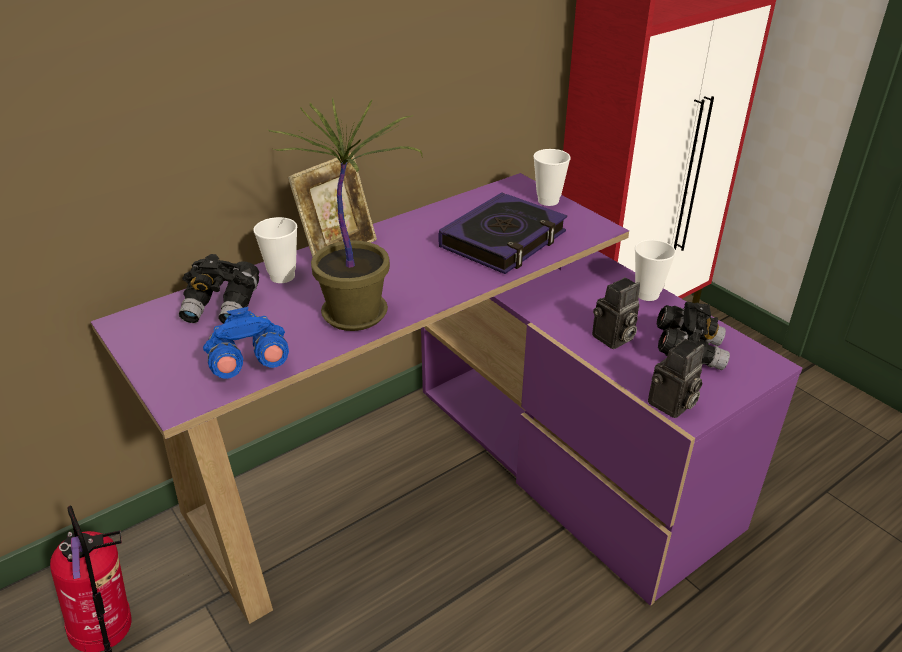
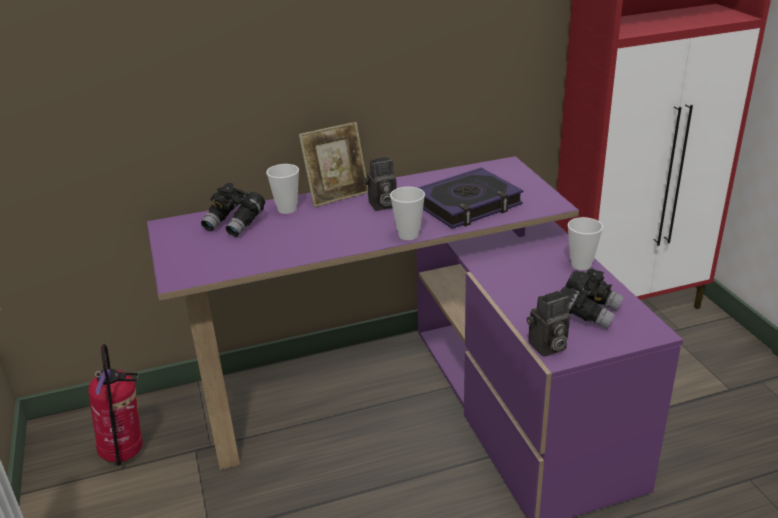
camera: 20 degrees right, 5 degrees down
(248, 365) = (232, 262): blue binoculars -> none
(358, 314) = (325, 241): potted plant -> none
(548, 201) = (524, 179): cup -> cup (408, 235)
(613, 339) = (529, 293): camera -> camera (381, 205)

